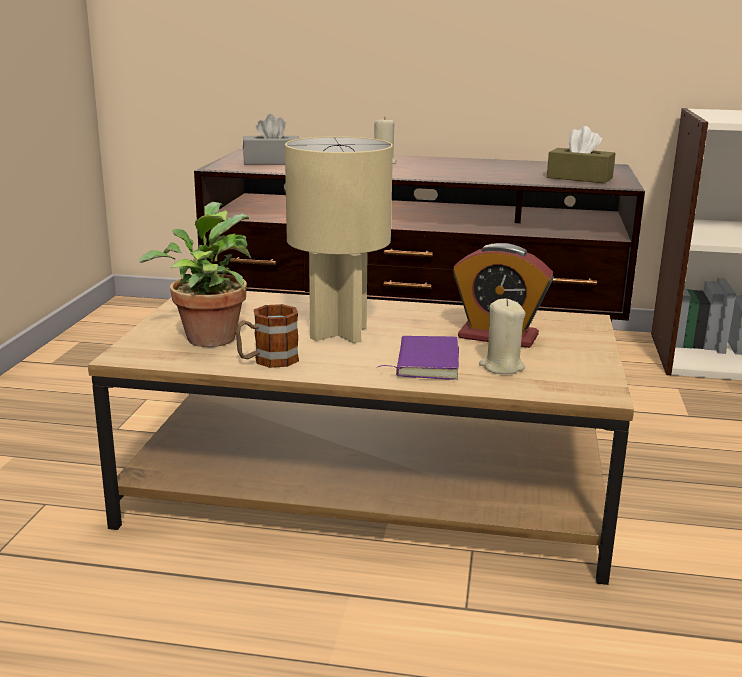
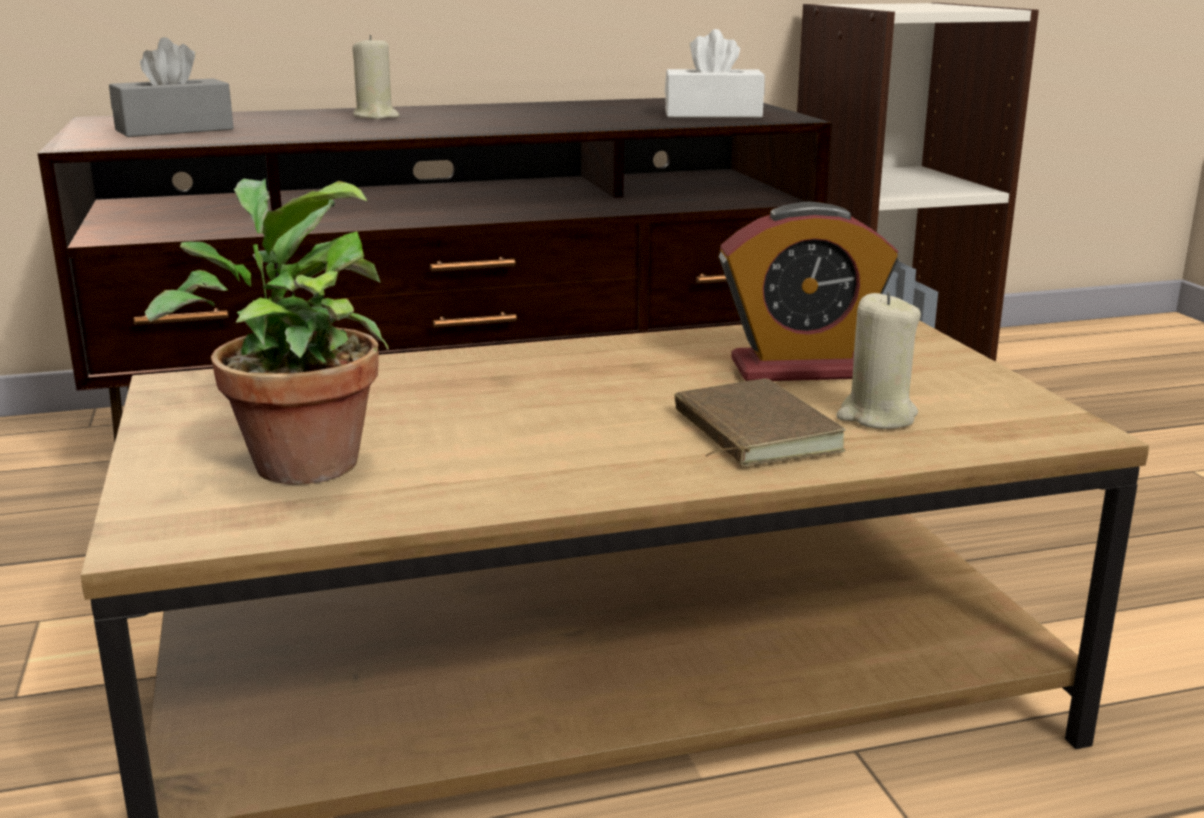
camera: 25 degrees left, 0 degrees up
(267, 361) = (472, 486): mug -> none
(339, 333) = (538, 409): beige table lamp -> none
(424, 362) = (749, 432): purple book -> brown book
(579, 178) = (713, 114): brown tissue box -> white tissue box

